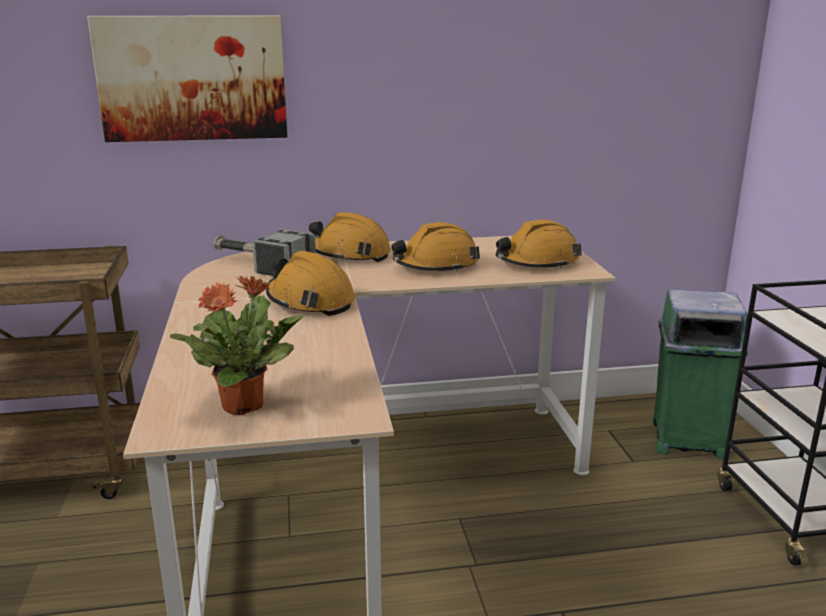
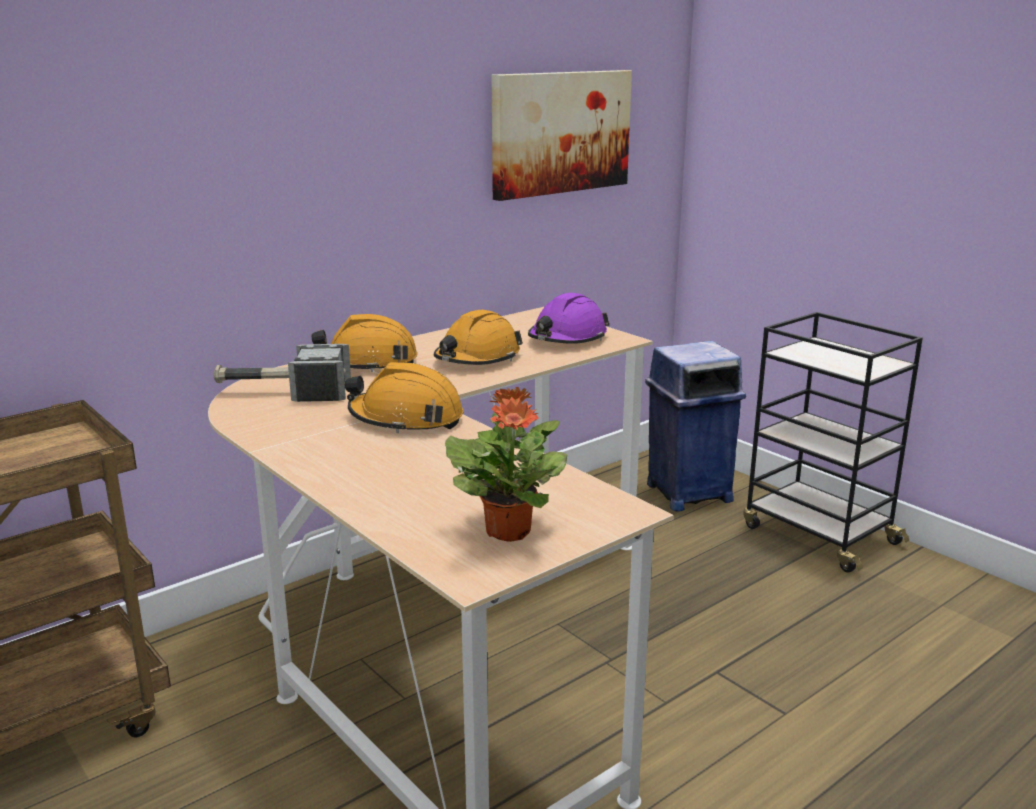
camera: 30 degrees left, 0 degrees up
(192, 78) = (153, 169): picture -> picture (560, 132)
(537, 262) = (567, 339): orange hard hat -> purple hard hat
(686, 439) = (687, 493): green trash can -> blue trash can

